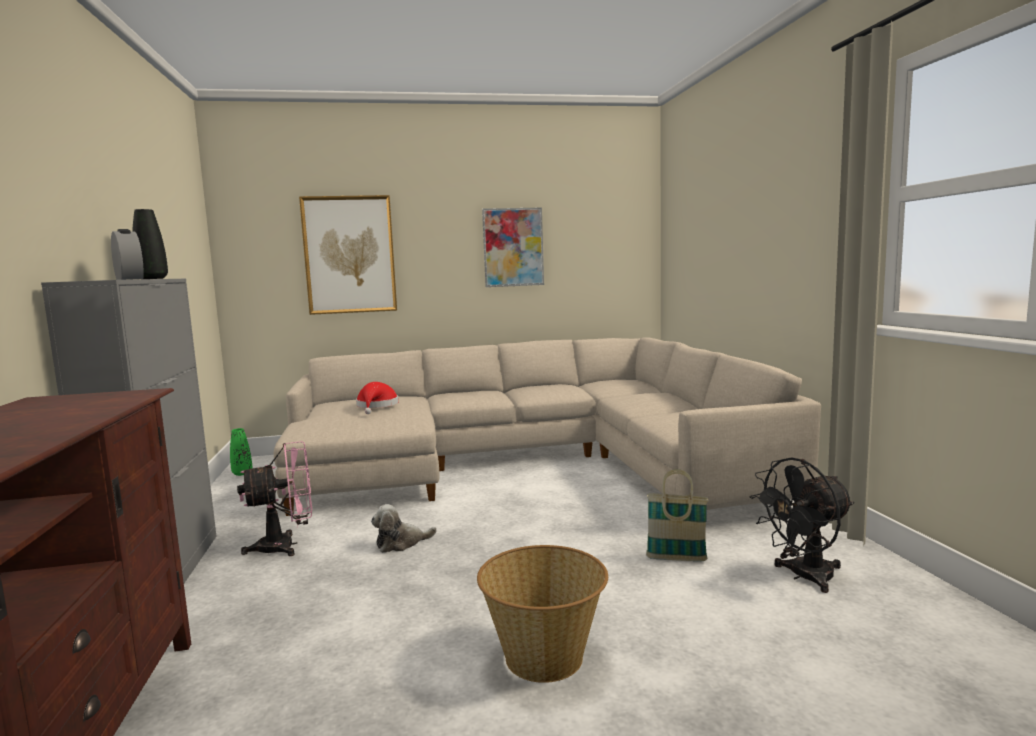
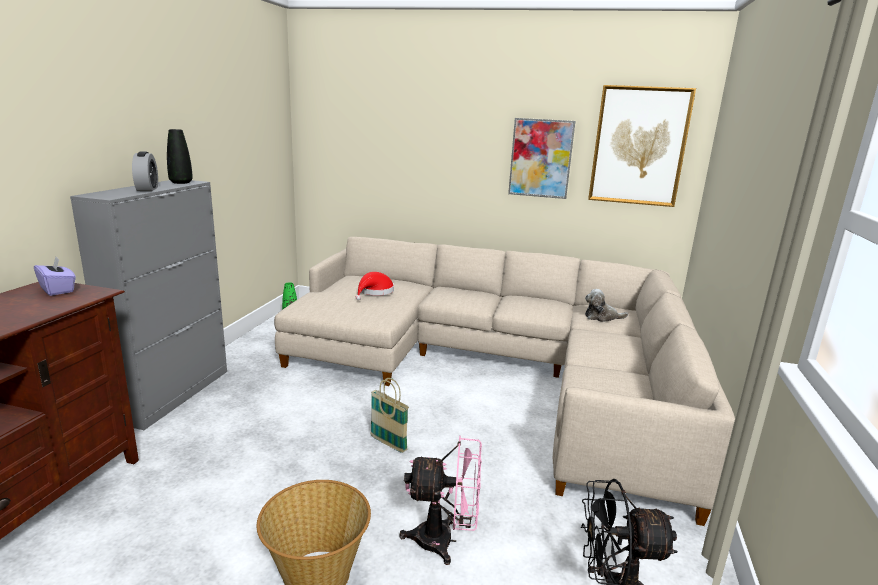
camera: 25 degrees right, 10 degrees up
(73, 399) = (58, 290): none -> purple tissue box
(286, 545) = (257, 395): pink fan -> pink fan (444, 541)
(349, 255) = (393, 150): picture -> picture (639, 146)
(401, 543) = (327, 421): plush toy -> plush toy (601, 317)
(676, 558) = (515, 523): basket -> basket (388, 443)

